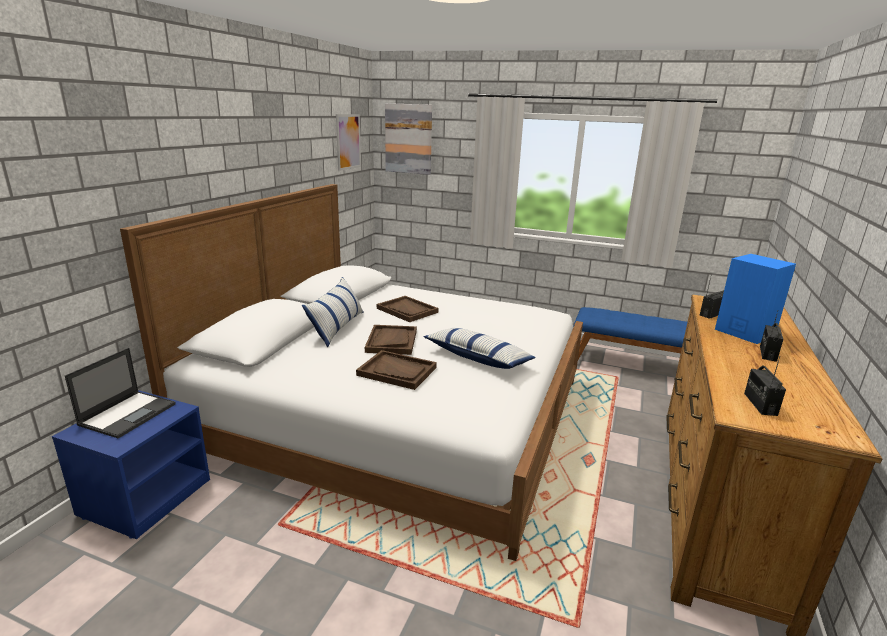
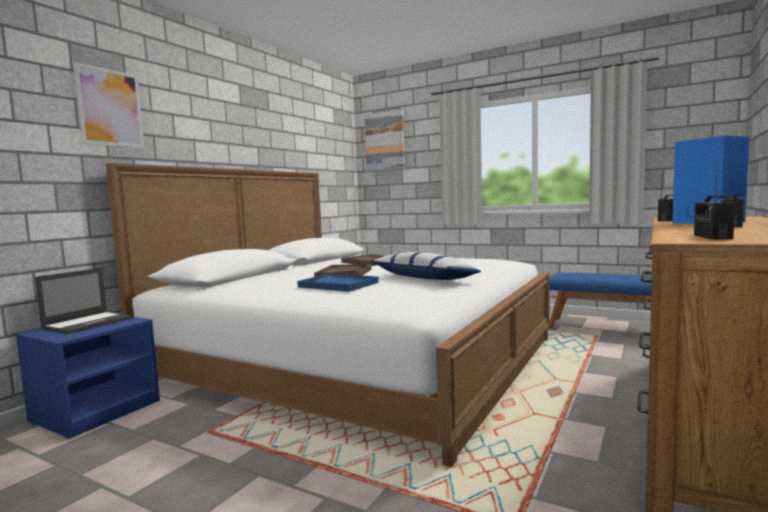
camera: 10 degrees right, 15 degrees down
(337, 327) = (298, 270): pillow -> none
(348, 141) = (331, 143): picture -> picture (110, 108)
(397, 371) = (338, 285): brown tray -> blue tray

